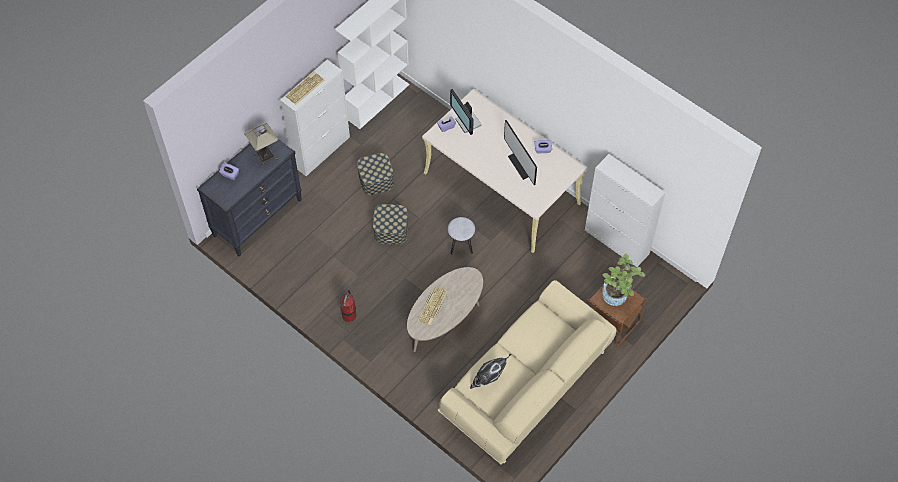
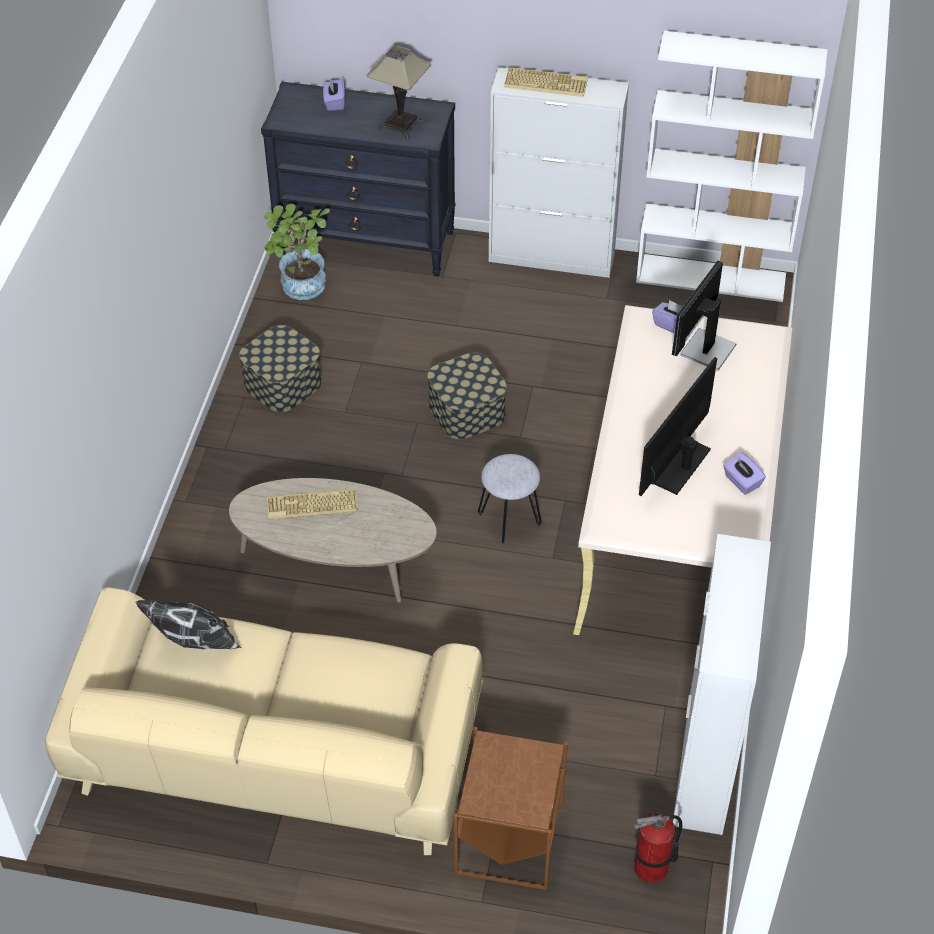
camera: 60 degrees right, 10 degrees down
(349, 315) = (258, 434): fire extinguisher -> fire extinguisher (651, 868)
(376, 180) = (552, 347): storage box -> storage box (283, 383)
(617, 298) = (514, 777): potted plant -> potted plant (300, 290)

